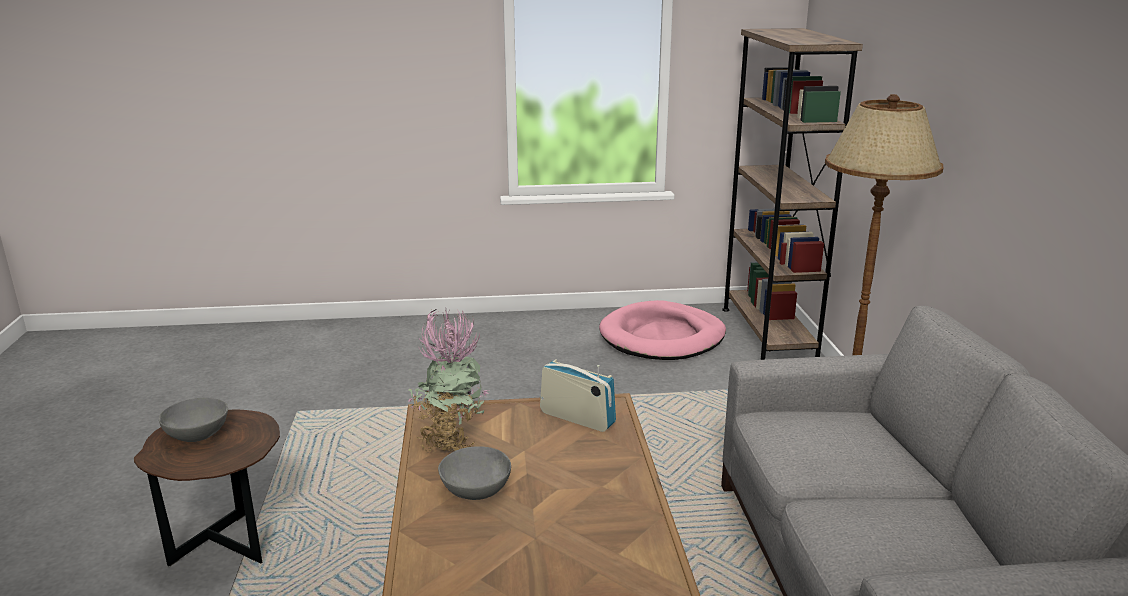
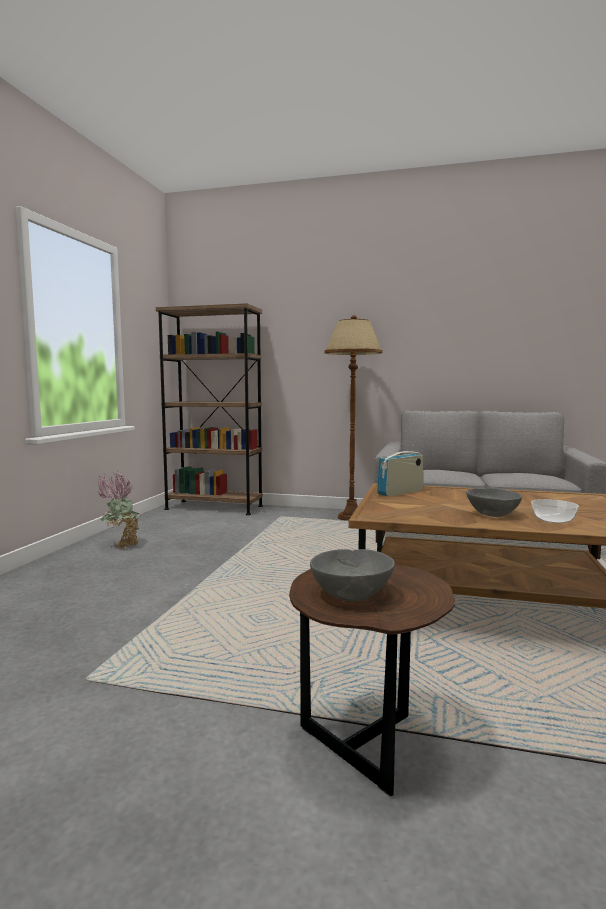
camera: 70 degrees left, 15 degrees down
(450, 441) = (419, 515): potted plant -> potted plant (121, 545)
(463, 539) = (554, 520): none -> bowl
(662, 337) = (177, 526): pink dog bed -> none

